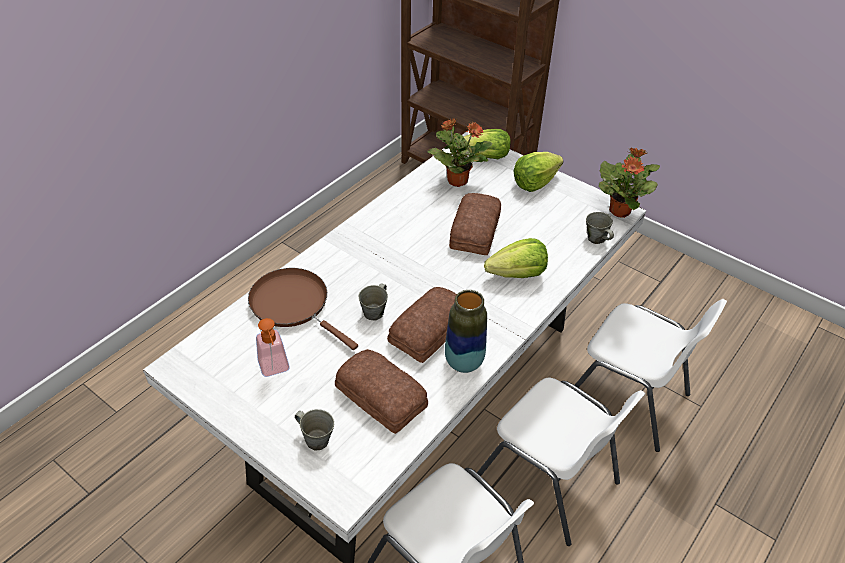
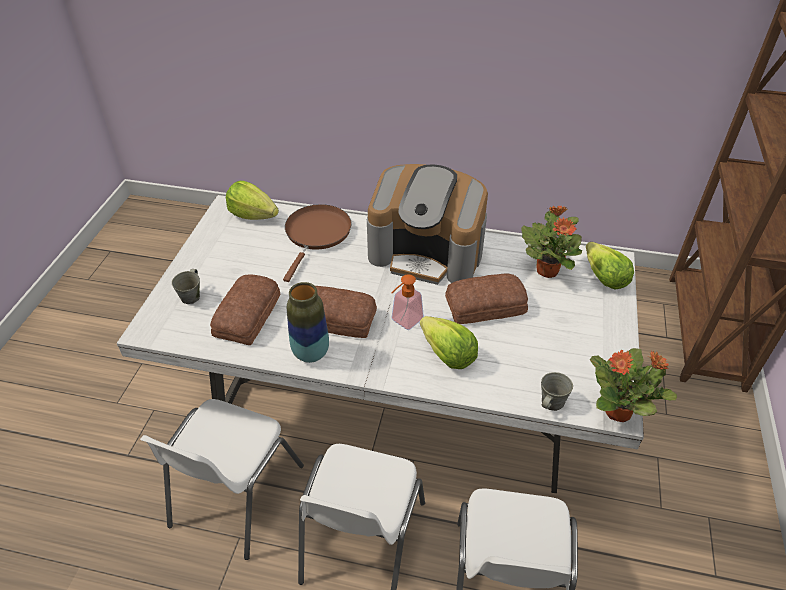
camera: 65 degrees right, 0 degrees up
(275, 370) = (247, 251): soap dispenser -> soap dispenser (403, 322)
(375, 312) = (336, 279): grey mug -> none
(383, 238) = (427, 253): none -> coffee machine
(535, 183) = (598, 326): lettuce -> lettuce (253, 215)

